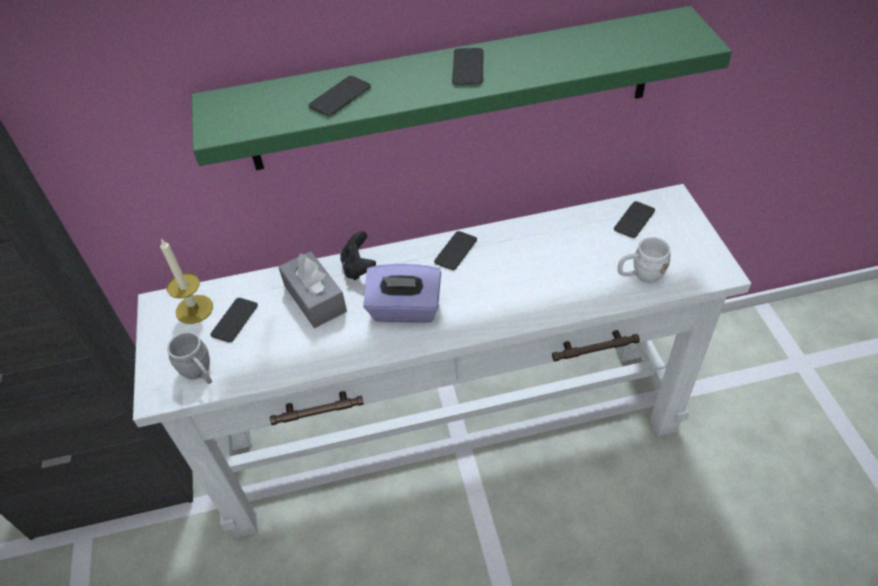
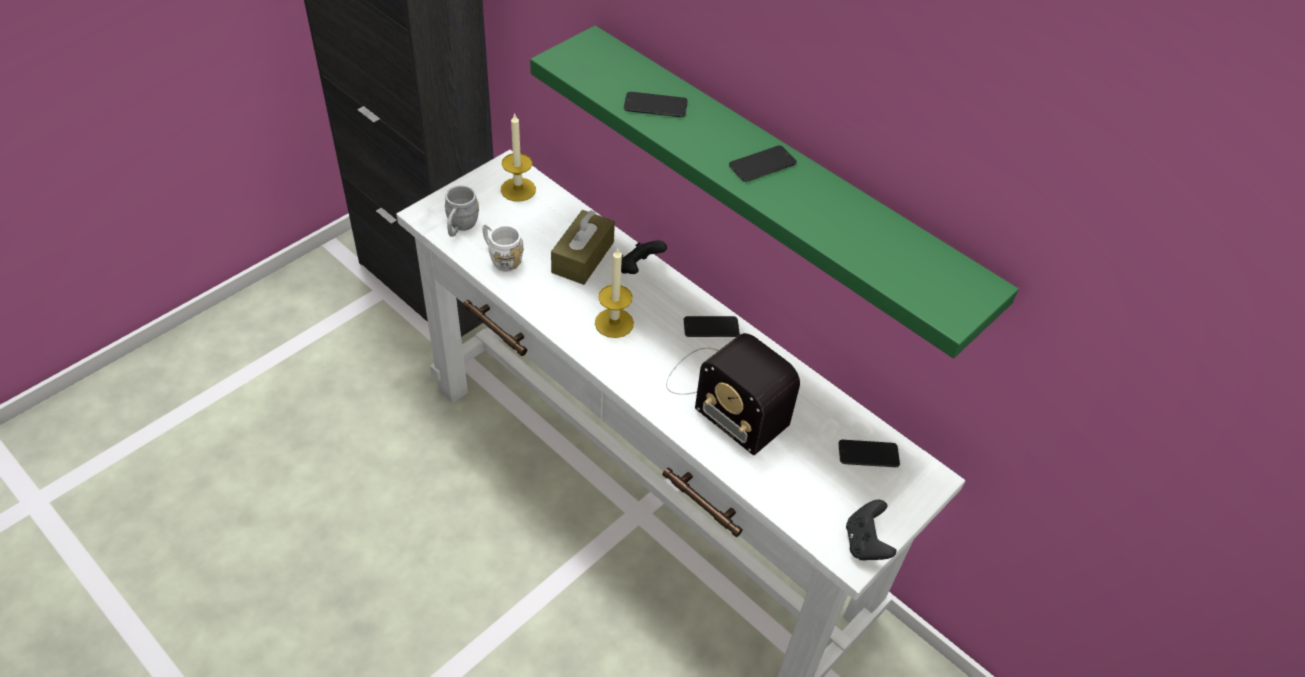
camera: 50 degrees right, 0 degrees up
(234, 320) = (524, 219): phone -> none
(315, 298) = (583, 257): grey tissue box -> brown tissue box
(405, 310) = (614, 323): purple tissue box -> candle
(529, 274) = (724, 395): none -> radio
(640, 275) = (793, 487): white mug -> white mug (501, 258)
(711, 258) = (865, 543): none -> black game controller

